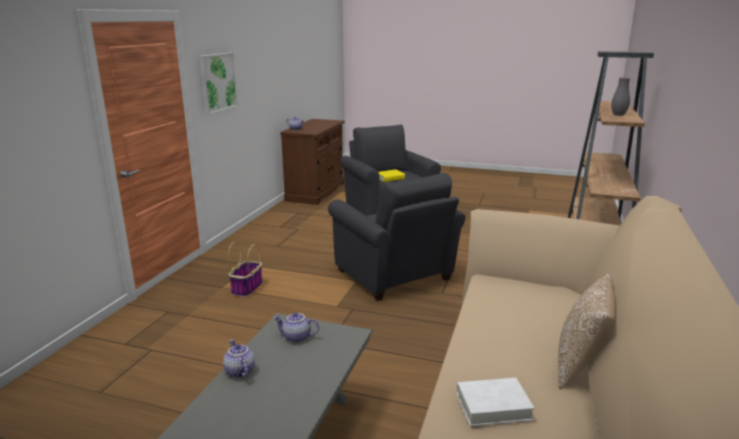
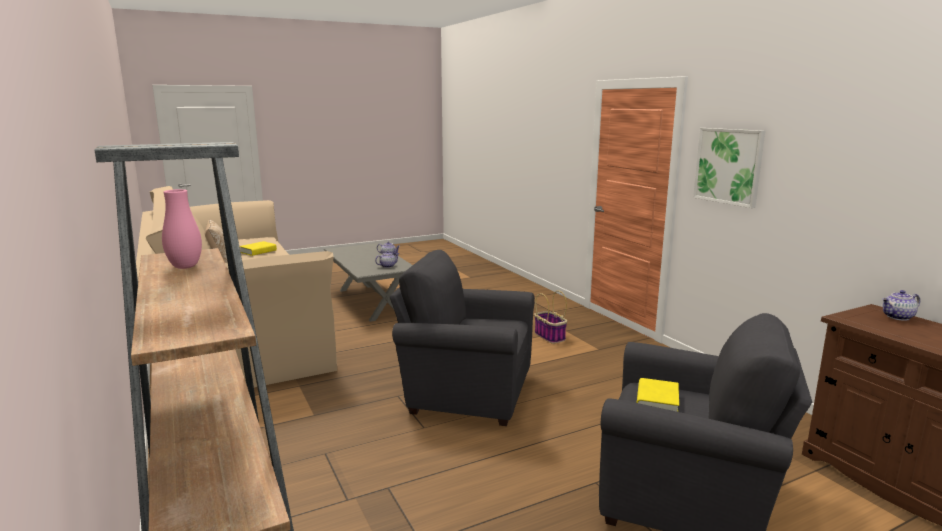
camera: 135 degrees right, 5 degrees down
(493, 406) = (258, 251): white book -> yellow book
(618, 115) = (185, 267): grey vase -> pink vase

